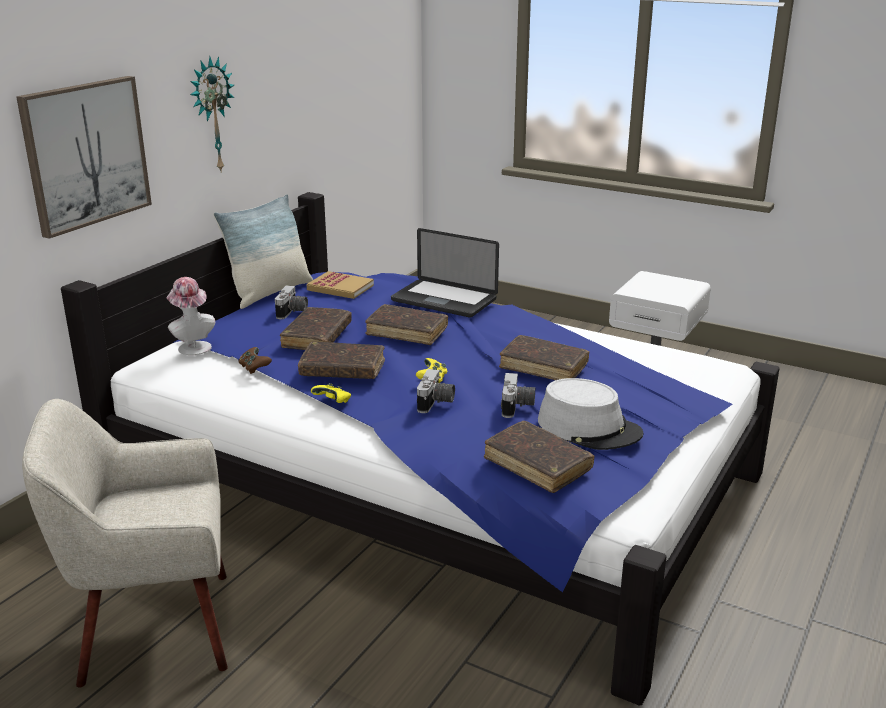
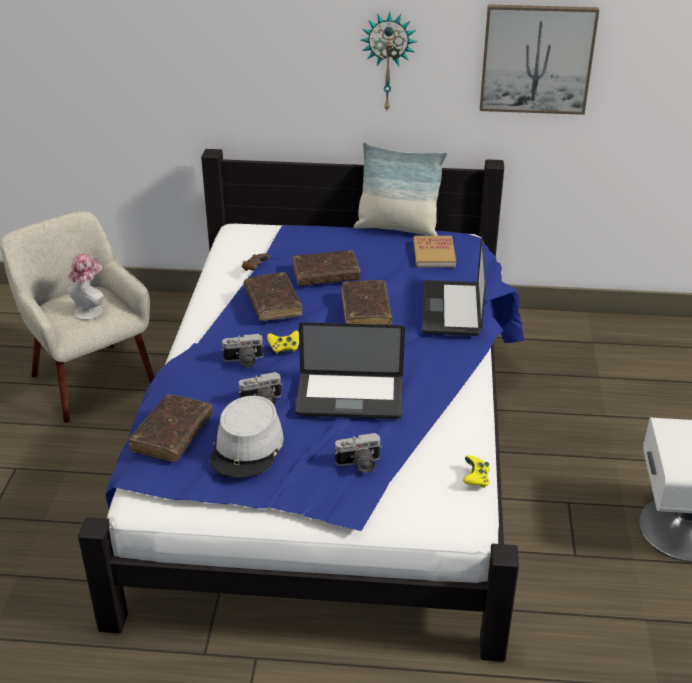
camera: 65 degrees right, 10 degrees up
(86, 154) = (247, 62): picture -> picture (537, 59)
(192, 346) = (272, 233): hat -> hat (91, 310)
(292, 312) = (366, 250): camera -> camera (359, 465)
(333, 402) = (222, 317): yellow game controller -> yellow game controller (476, 479)
(543, 367) = (349, 398): brown book -> laptop

